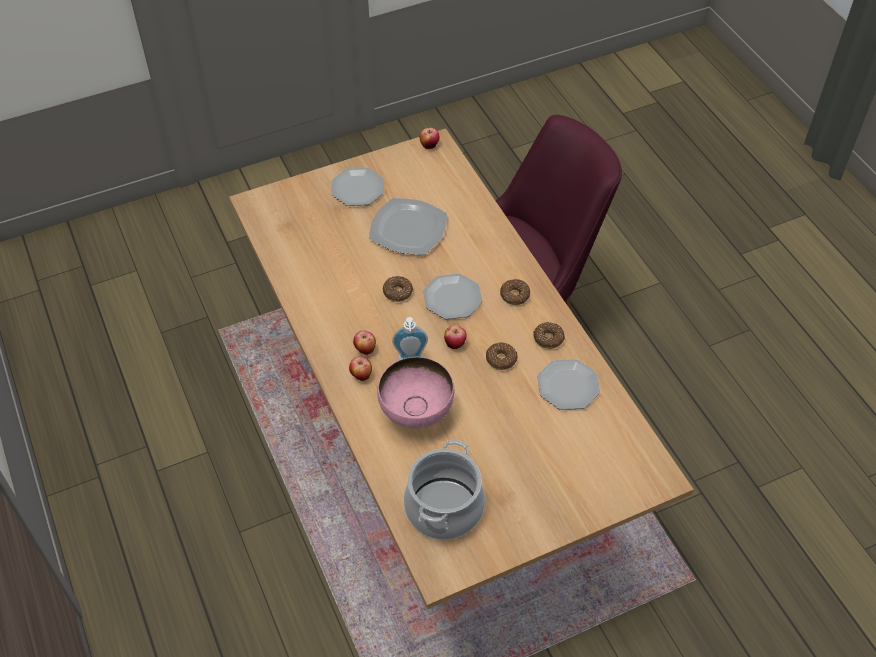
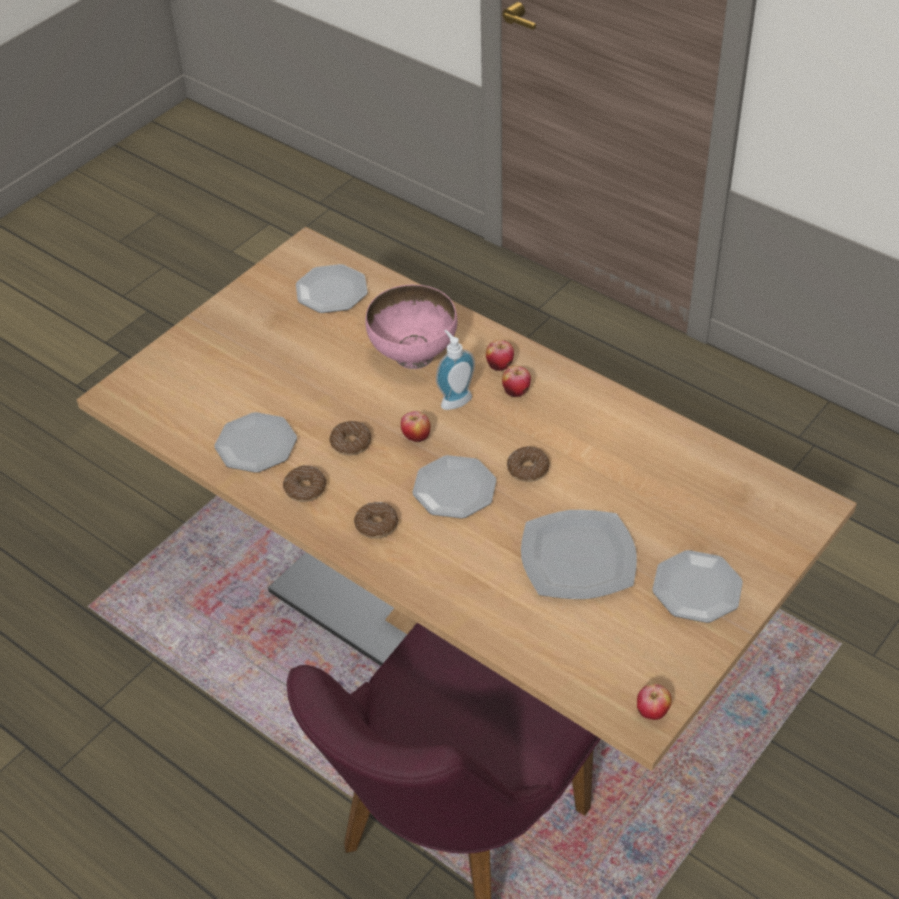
camera: 155 degrees right, 5 degrees down
(443, 508) = (332, 291): cooking pot -> plate

